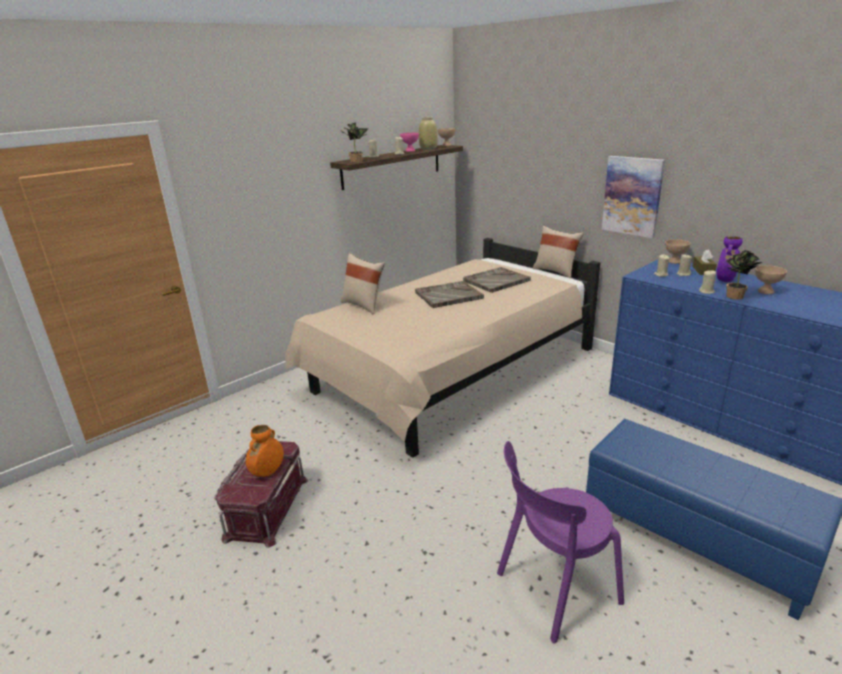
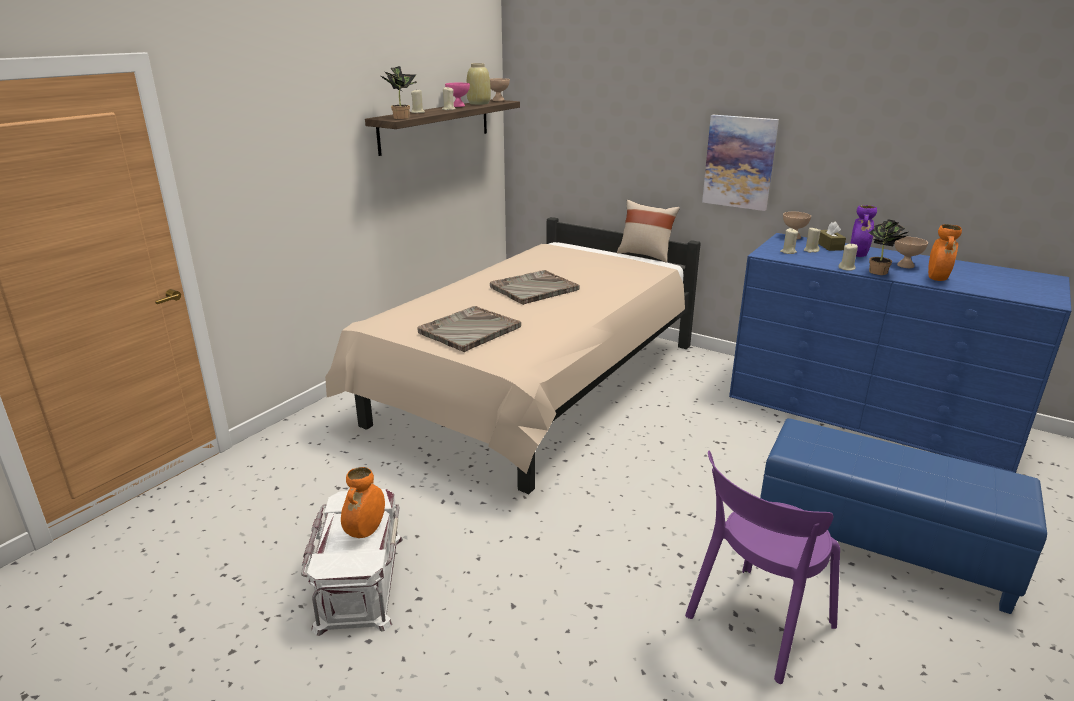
camera: 15 degrees left, 0 degrees up
(266, 507) = (358, 581): red storage box -> white storage box
(364, 305) = (430, 306): beige pillow -> none
(496, 281) = (582, 269): grey tray -> grey tray (469, 330)
(788, 306) = (936, 279): none -> orange vase

